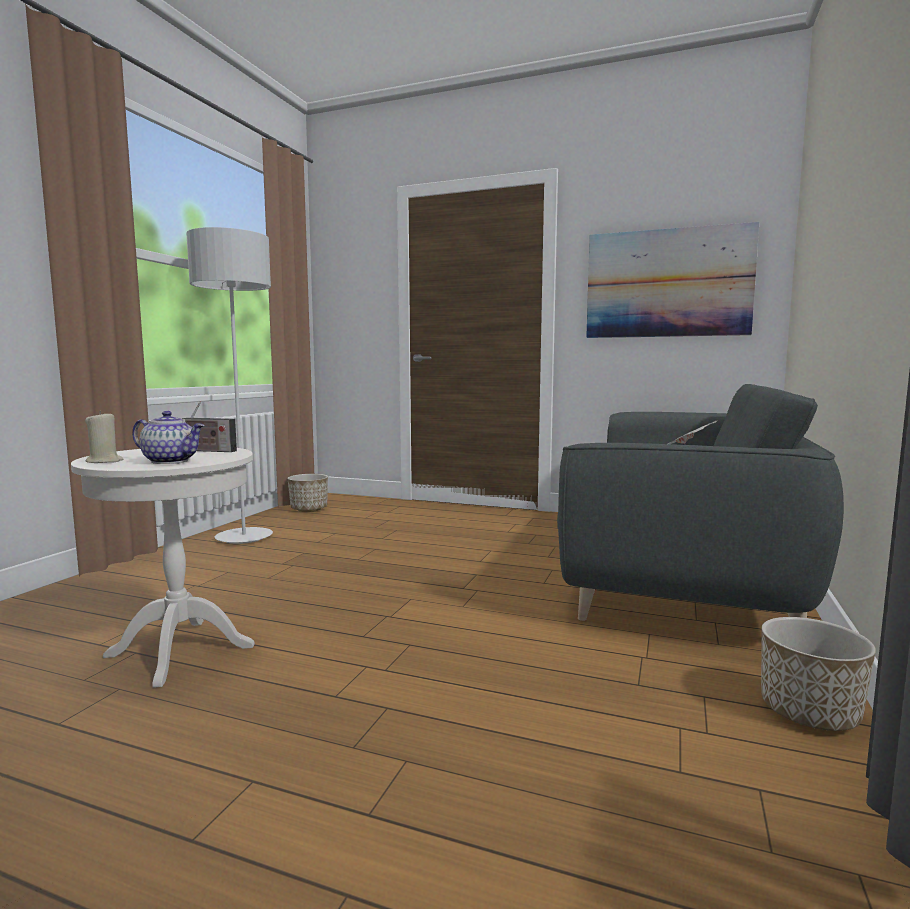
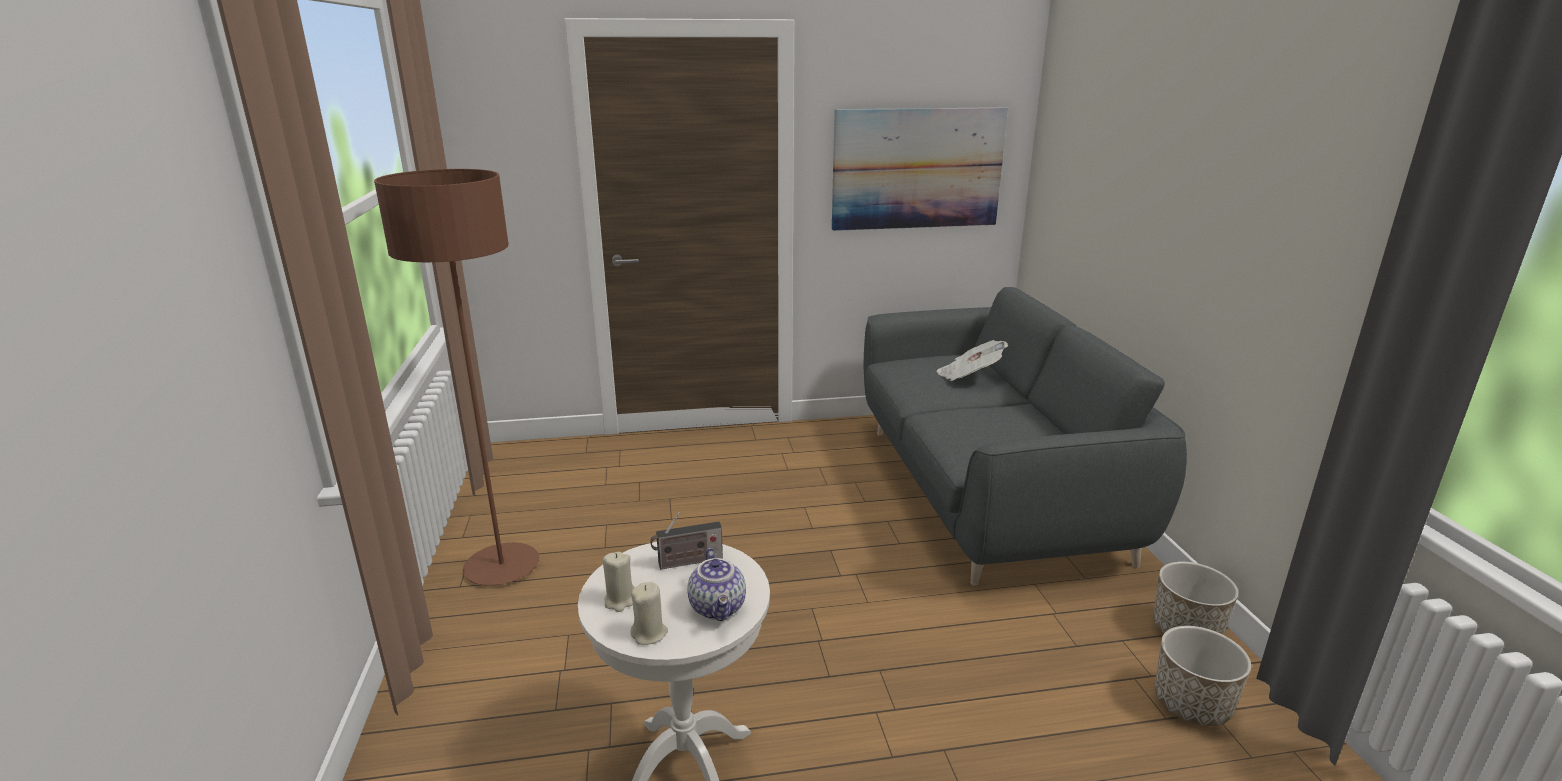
camera: 30 degrees left, 15 degrees up
(128, 453) = (620, 600): none -> beige candle
(171, 461) = (719, 608): teapot -> teapot turned 90 degrees clockwise
(244, 538) = (502, 567): grey floor lamp -> brown floor lamp
(309, 509) = (512, 485): planter -> planter (1191, 704)

